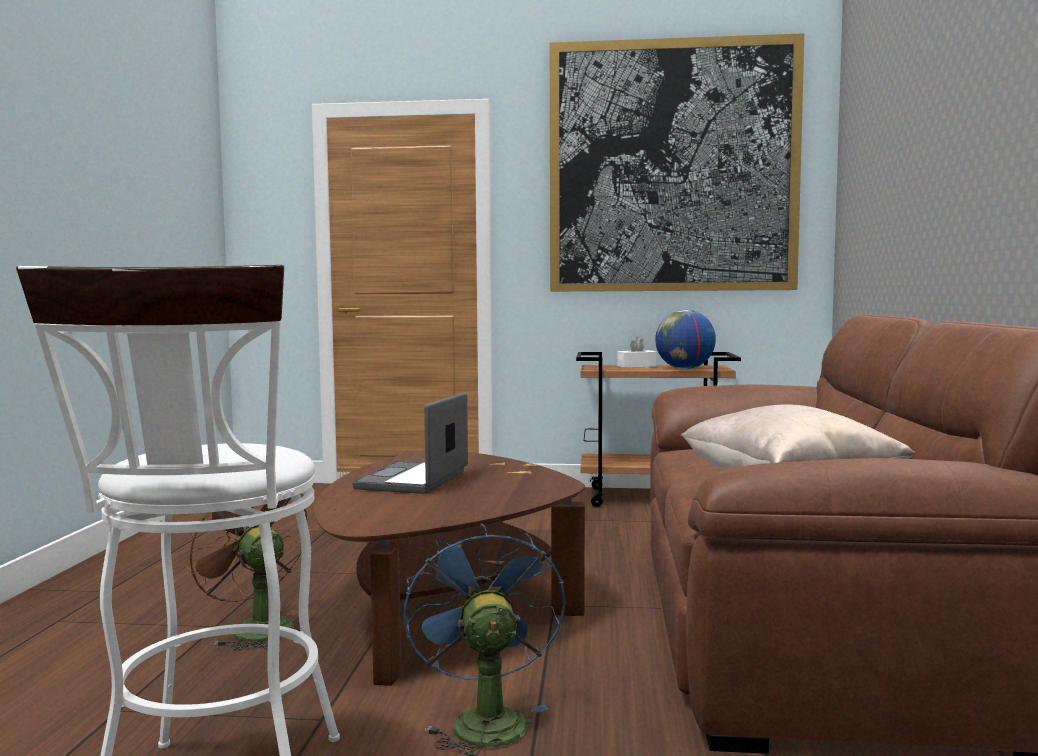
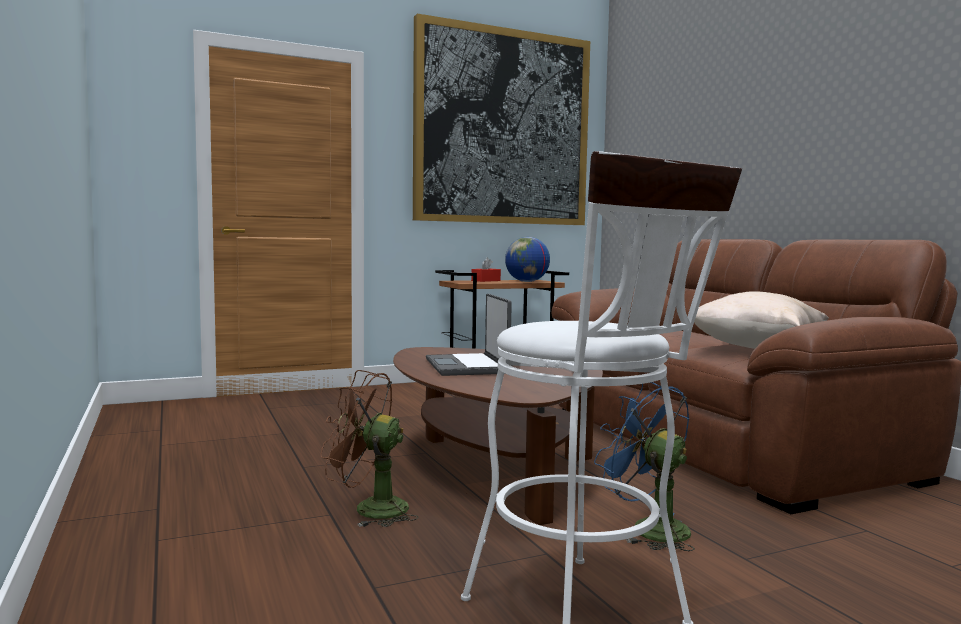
camera: 30 degrees left, 0 degrees up
(636, 366) = (486, 281): white tissue box -> red tissue box

